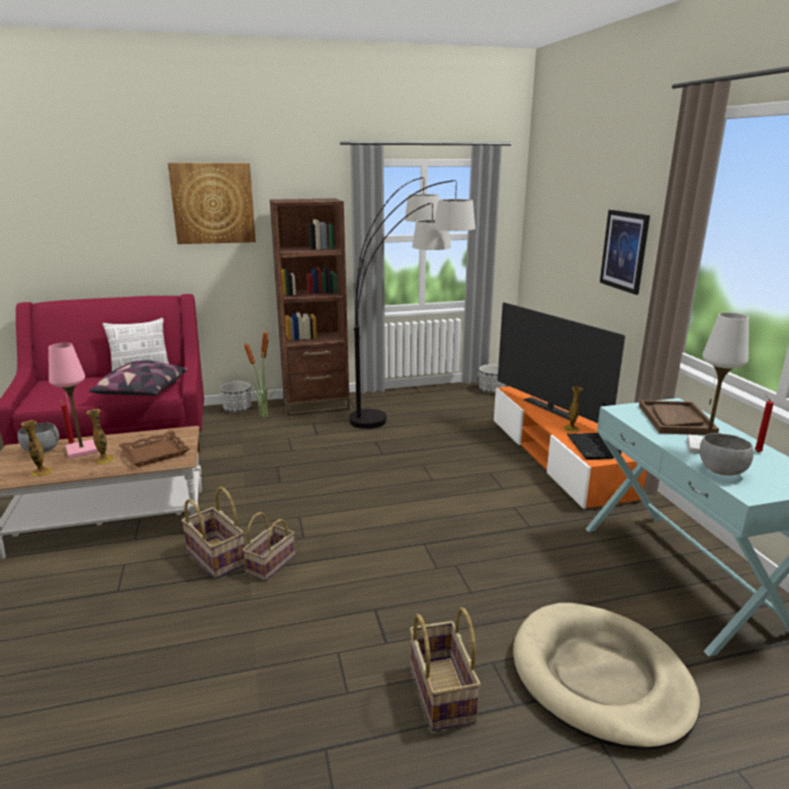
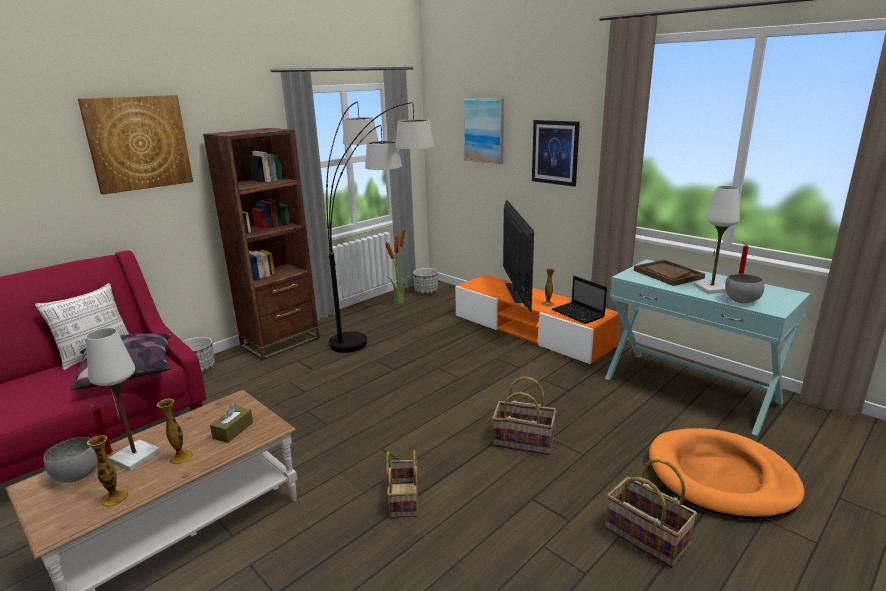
camera: 30 degrees left, 0 degrees up
(82, 450) = (135, 457): pink table lamp -> white table lamp
(155, 453) = (233, 430): brown tray -> brown tissue box
(217, 557) = (345, 515): basket -> basket (524, 441)
(265, 416) = (238, 367): potted plant -> potted plant (400, 302)
(549, 409) = (515, 293): television -> television turned 120 degrees counterclockwise
(568, 218) = (484, 130): none -> picture
(600, 678) = (721, 477): beige dog bed -> orange dog bed

